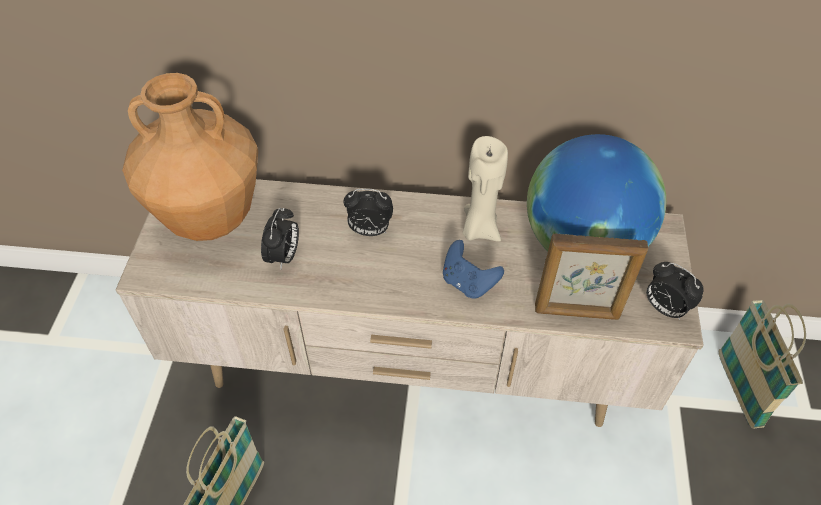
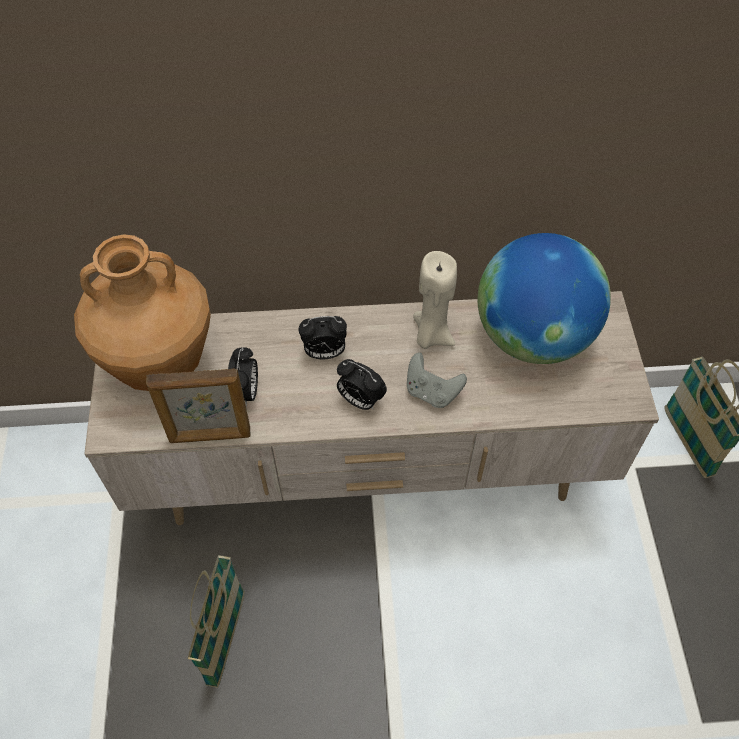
camera: 10 degrees left, 5 degrees up
(468, 282) = (432, 392): blue game controller -> grey game controller
(577, 312) = (539, 406): picture frame -> picture frame (210, 436)
(664, 308) = (619, 388): alarm clock -> alarm clock (360, 400)

